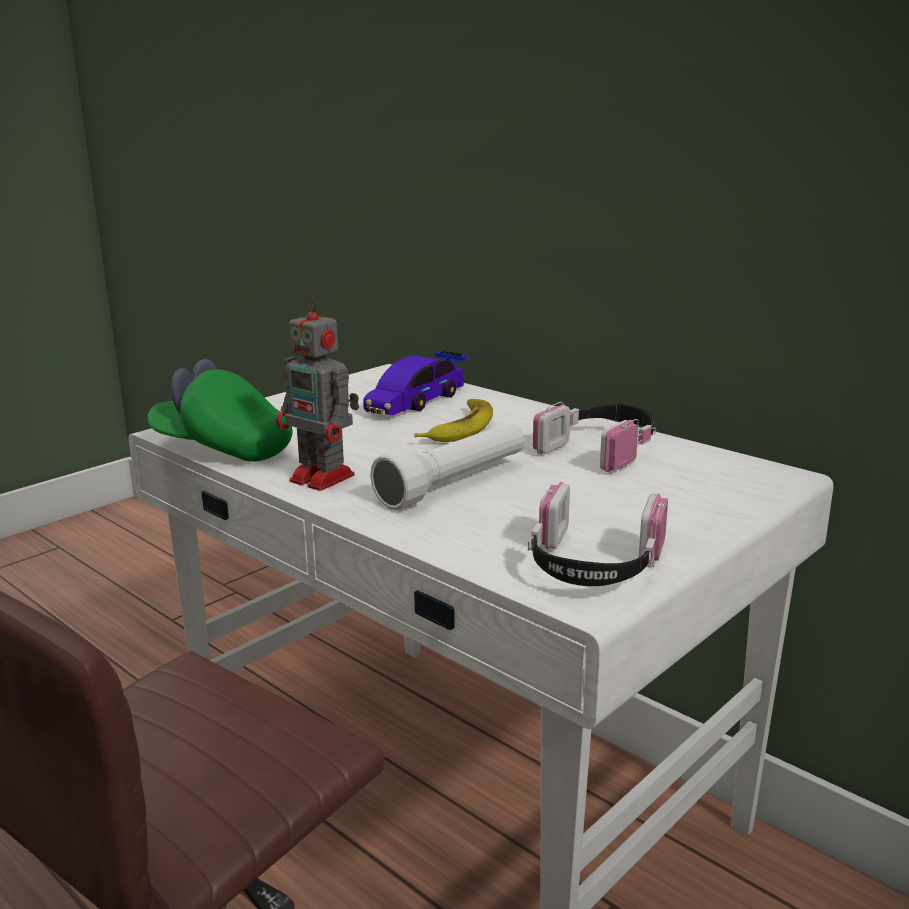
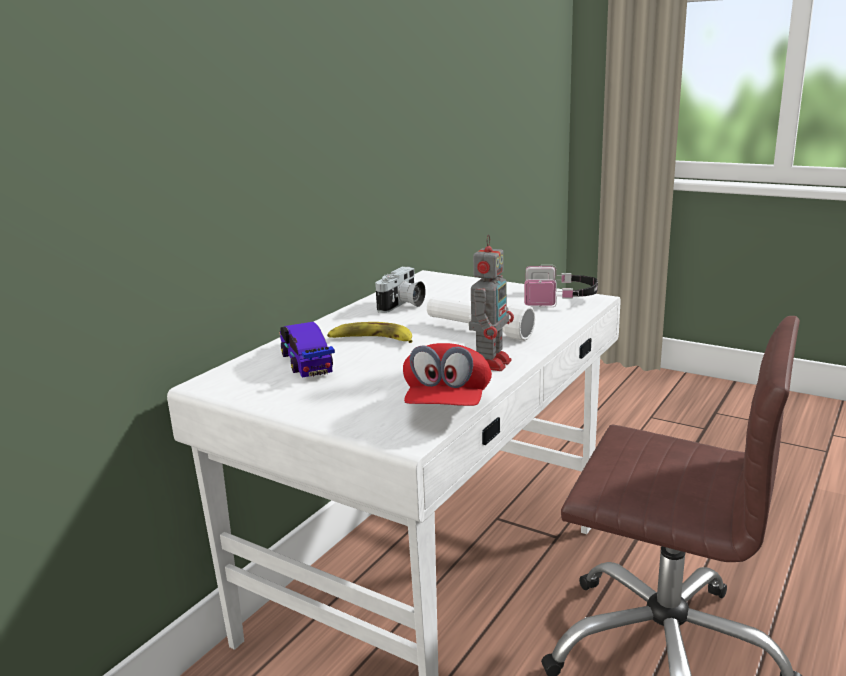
camera: 100 degrees left, 0 degrees up
(223, 448) = (447, 406): green cap -> red cap
(416, 401) = (305, 360): toy car -> toy car turned 135 degrees counterclockwise
(601, 449) = (403, 305): headphones -> camera

